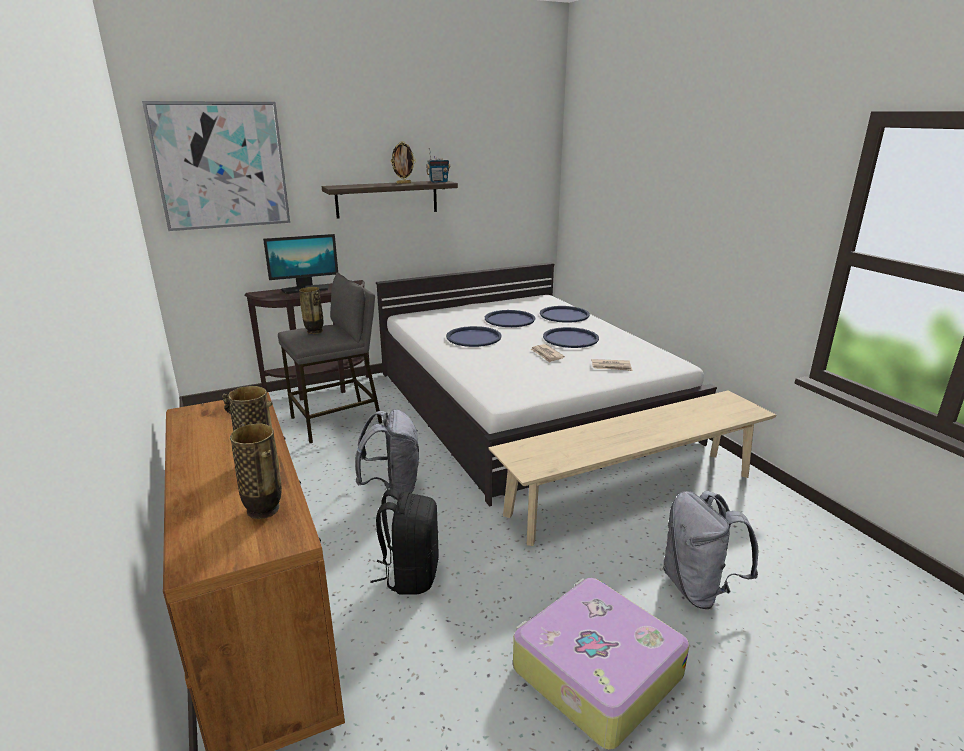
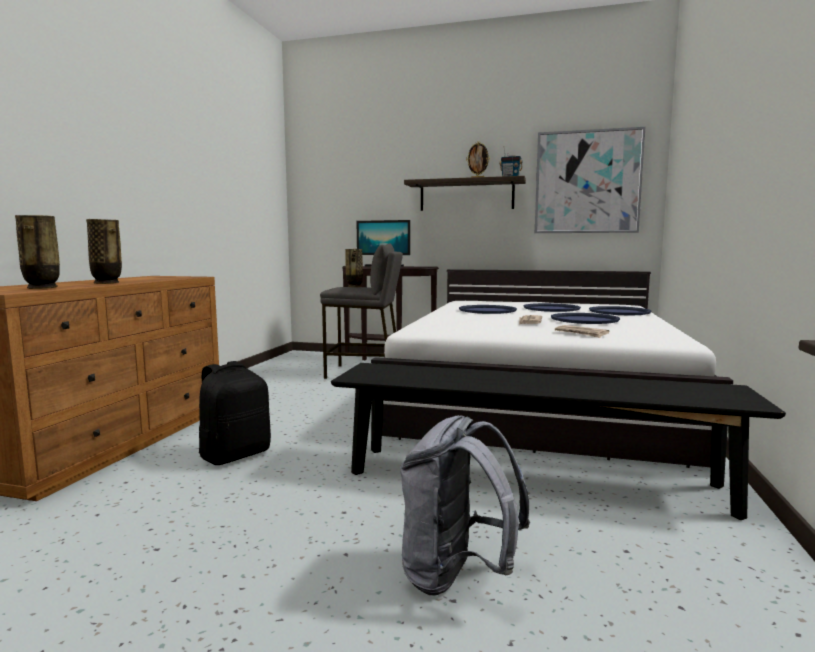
camera: 40 degrees right, 15 degrees down
(221, 166) = (340, 167): picture -> picture (587, 182)
(392, 488) = (325, 411): grey backpack -> none
(594, 671) = (219, 574): suitcase -> none
(632, 494) = (532, 479): beige bench -> black bench

